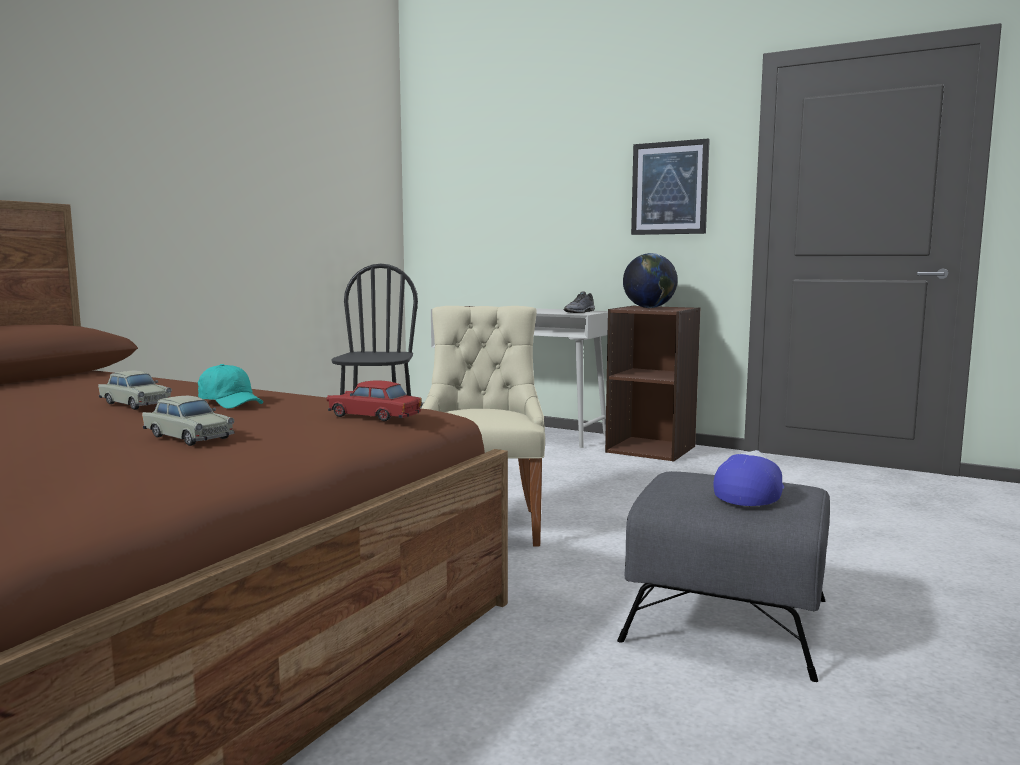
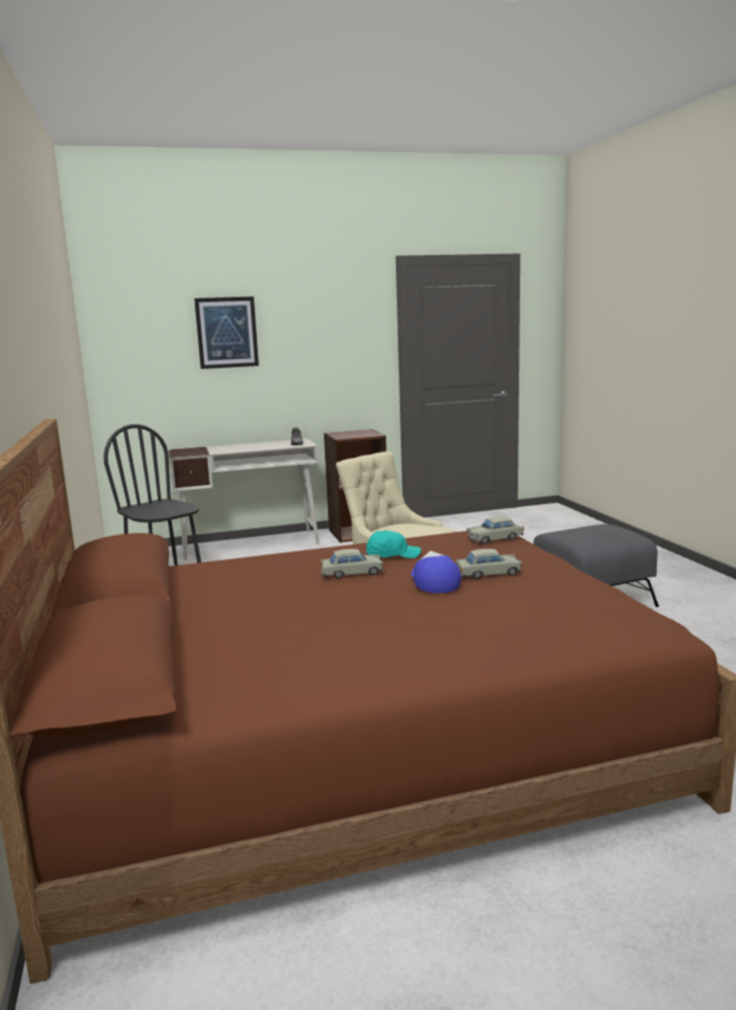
camera: 45 degrees left, 5 degrees up
(374, 416) = (495, 538): red toy car -> beige toy car
(649, 308) = (351, 434): globe -> none
(669, 188) = (340, 345): picture -> picture (227, 332)
(750, 492) = (606, 532): cap -> cap (433, 581)

